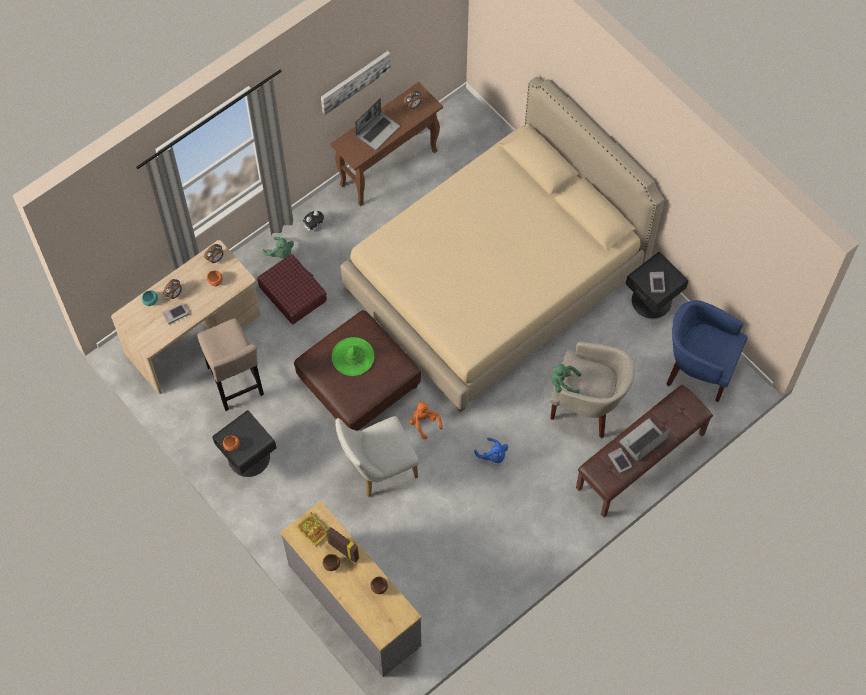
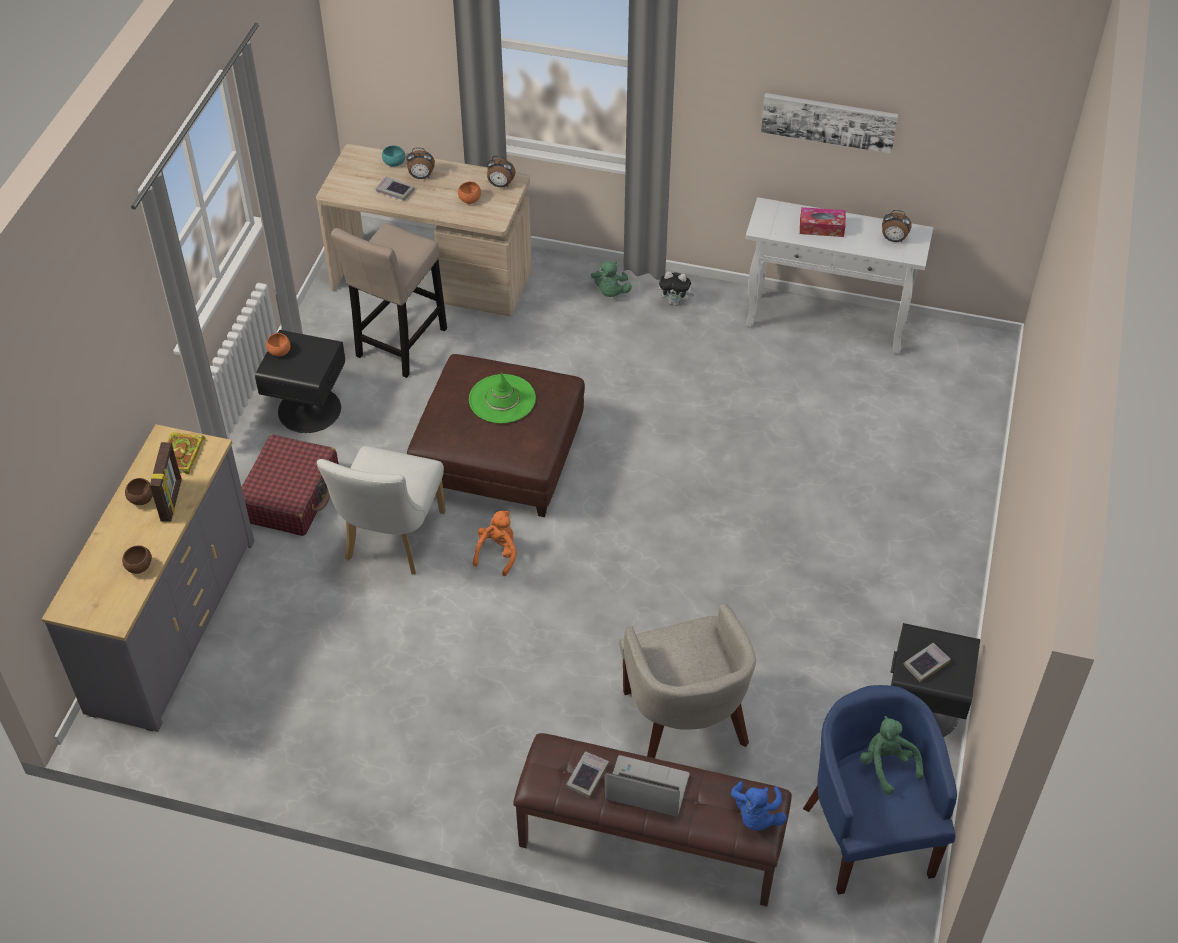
camera: 55 degrees right, 15 degrees down
(292, 293) = (567, 331): red suitcase -> red suitcase (290, 495)
(377, 131) = (821, 227): laptop -> tissue box
(377, 469) = (391, 542): white chair -> white chair turned 105 degrees counterclockwise
(389, 167) = (827, 324): brown console table -> white console table
(493, 455) = (511, 655): blue plush toy -> blue plush toy (756, 816)
(496, 279) = (778, 512): beige bed -> none
(563, 383) = (654, 635): green plush toy -> green plush toy (887, 765)

